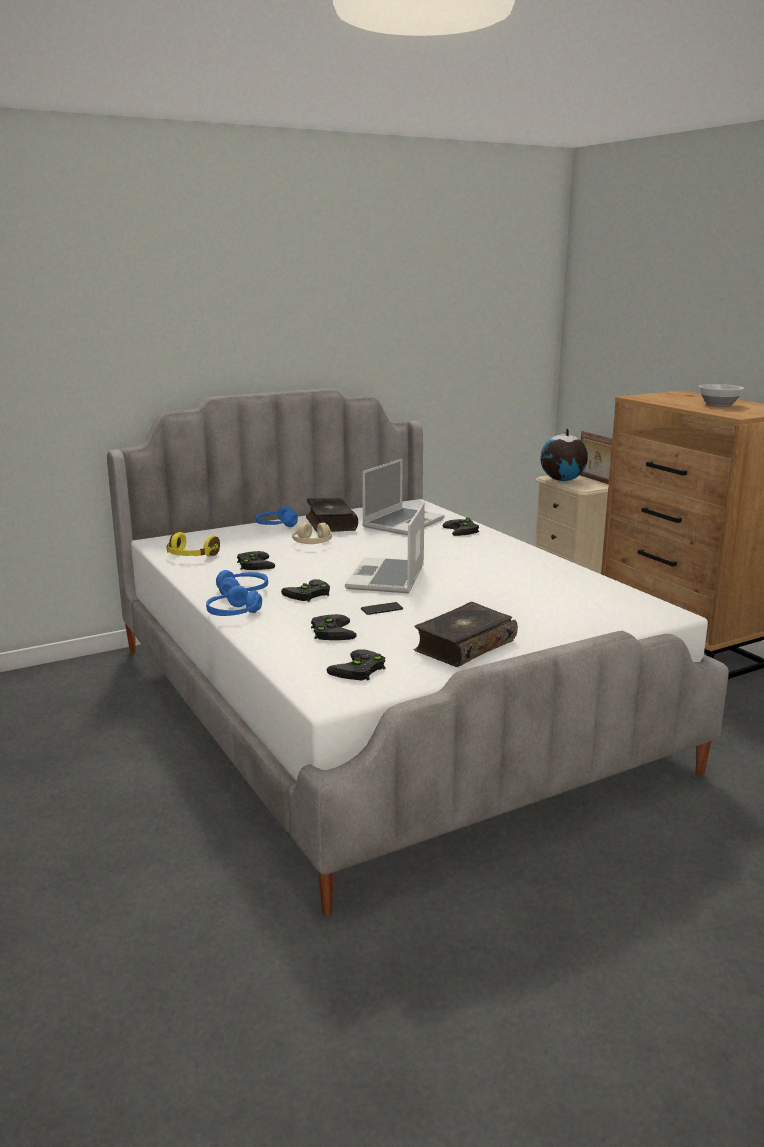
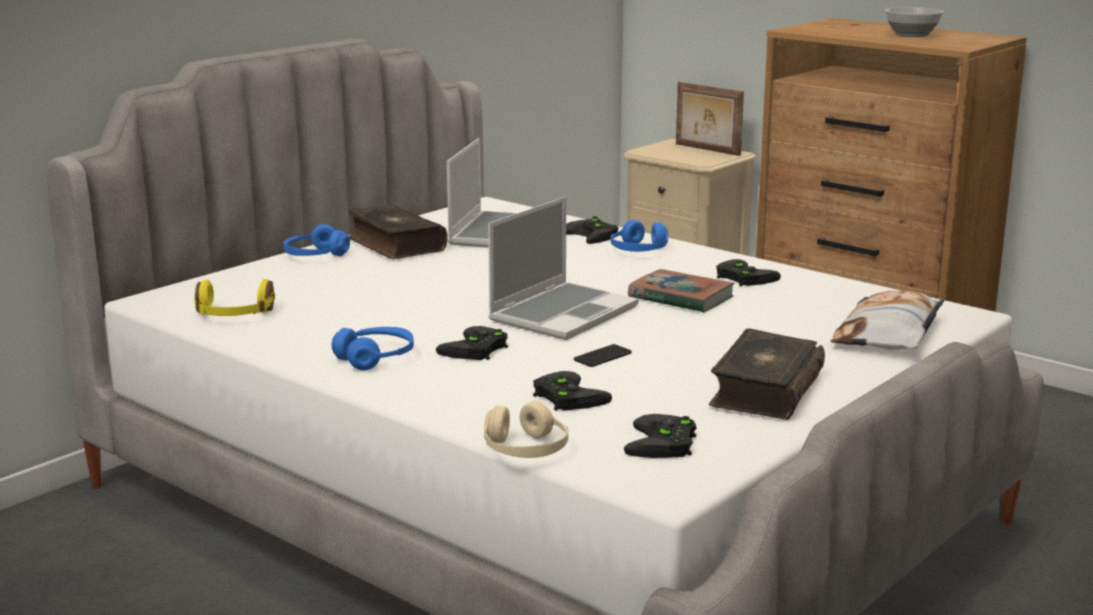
camera: 20 degrees left, 0 degrees up
(233, 613) = (397, 391): blue headphones -> blue headphones (639, 251)
(253, 564) = (345, 316): black game controller -> black game controller (742, 277)
(312, 543) = (400, 276): beige headphones -> beige headphones (525, 449)
(387, 578) = (563, 313): laptop -> laptop turned 135 degrees counterclockwise
(475, 577) = (680, 298): none -> book
(562, 480) = (664, 153): globe -> none
(596, 620) = (889, 334): none -> pillow

